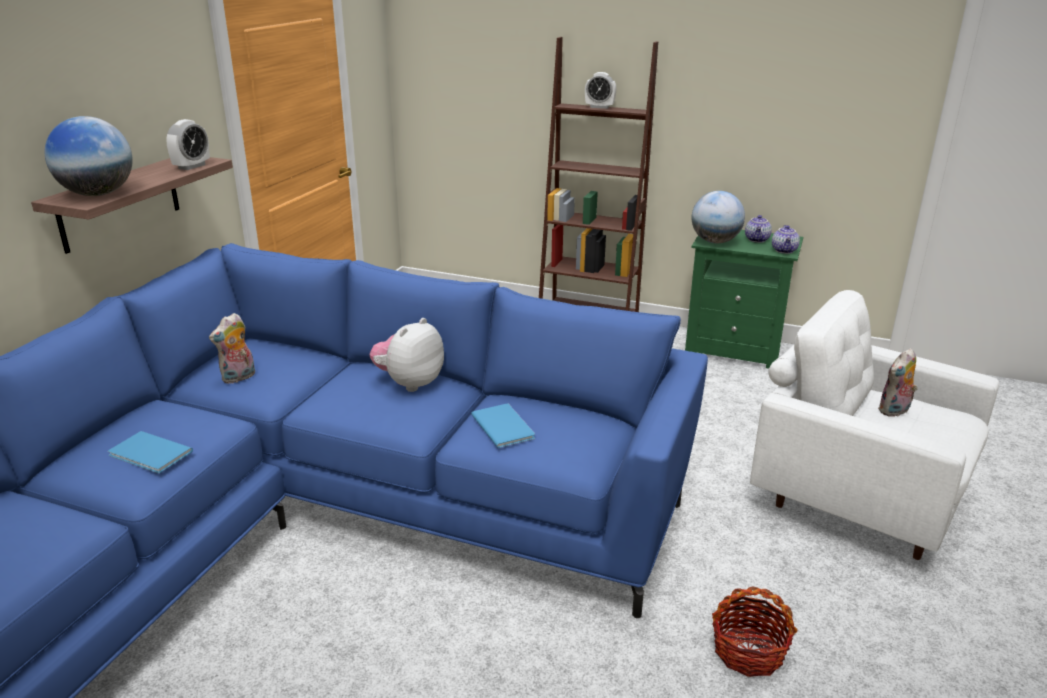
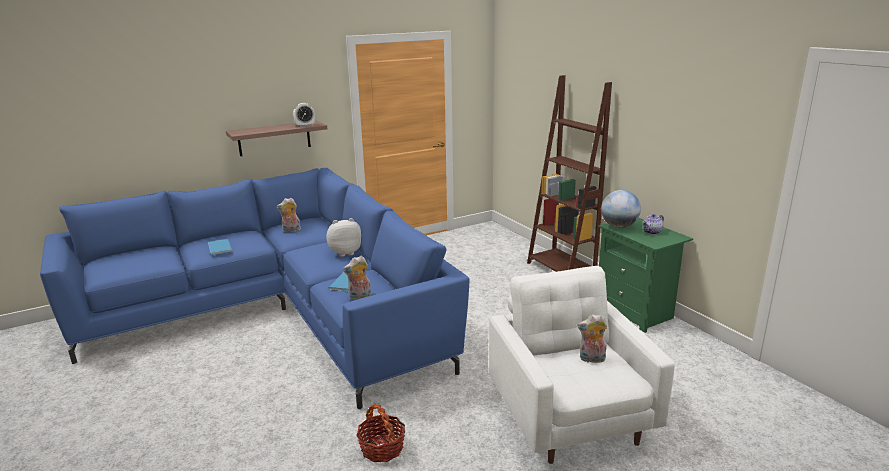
camera: 40 degrees right, 5 degrees down
(98, 194) = (249, 131): globe -> none
(565, 442) = (360, 297): none -> plush toy
(599, 107) = (578, 123): alarm clock -> none
(784, 251) = (656, 243): teapot -> none

